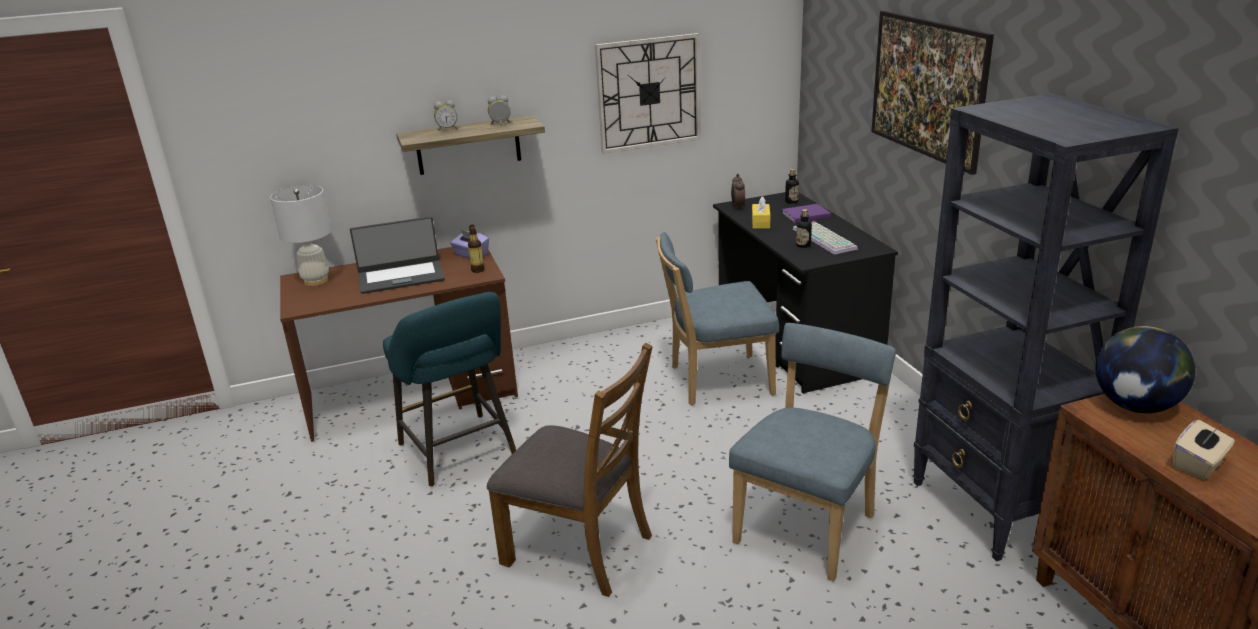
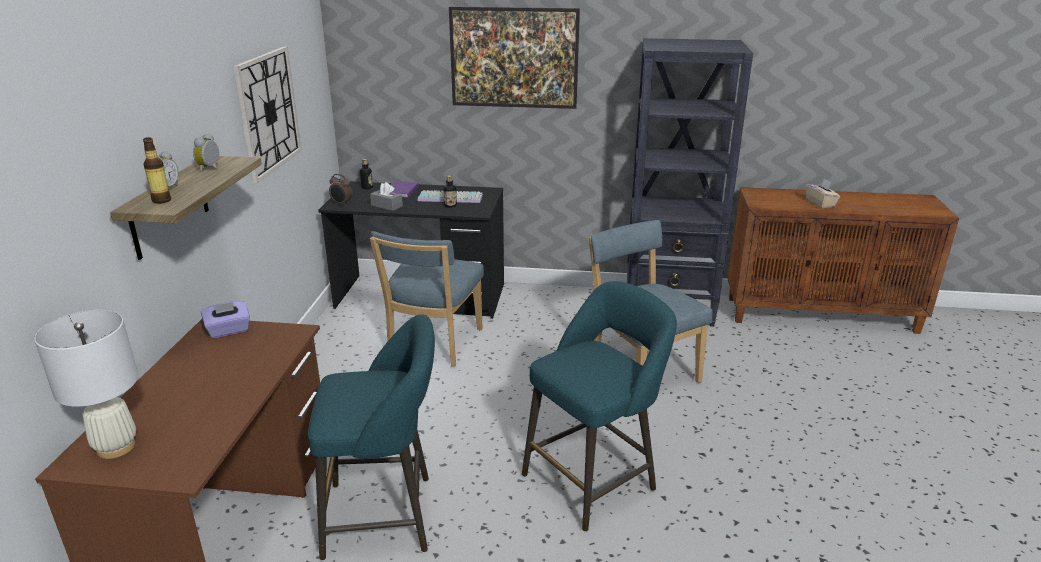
camera: 65 degrees left, 0 degrees up
(401, 277) = (214, 382): laptop -> none
(478, 270) = (275, 334): bottle -> bottle (161, 200)
(579, 548) = (594, 479): brown chair -> turquoise stool
(760, 222) = (386, 206): yellow tissue box -> grey tissue box
(1135, 406) = (762, 196): globe -> none

